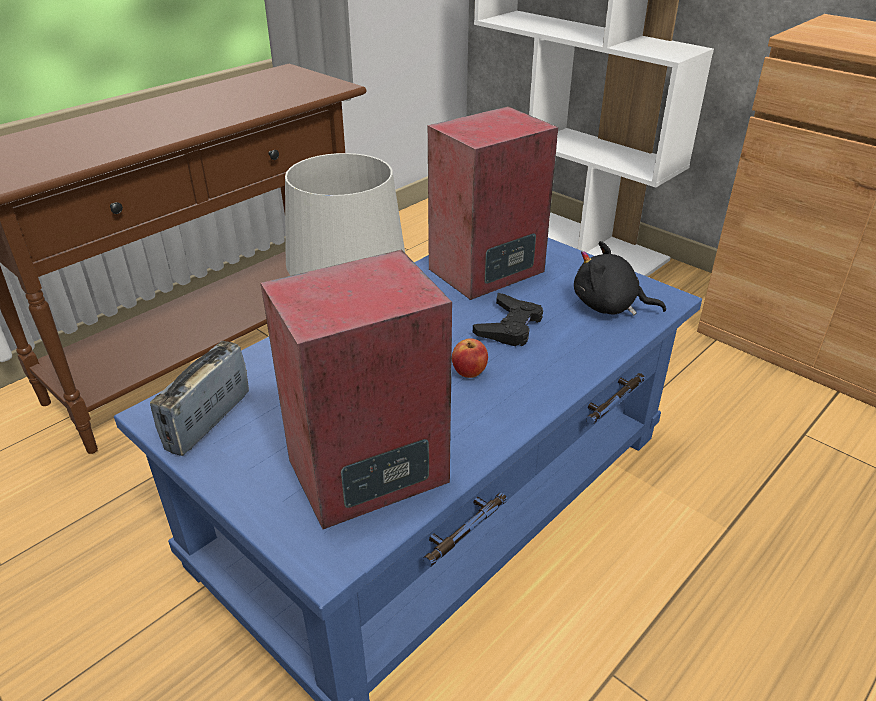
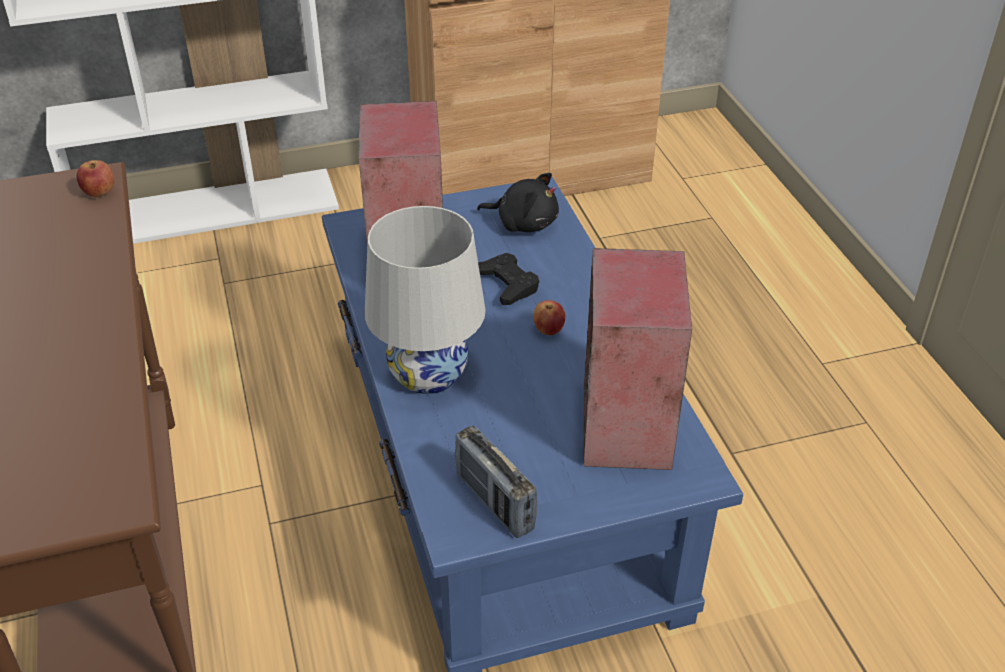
camera: 60 degrees left, 5 degrees up
(319, 91) = (99, 193): none -> apple
(609, 306) = (524, 223): black plush toy -> black plush toy turned 120 degrees counterclockwise

